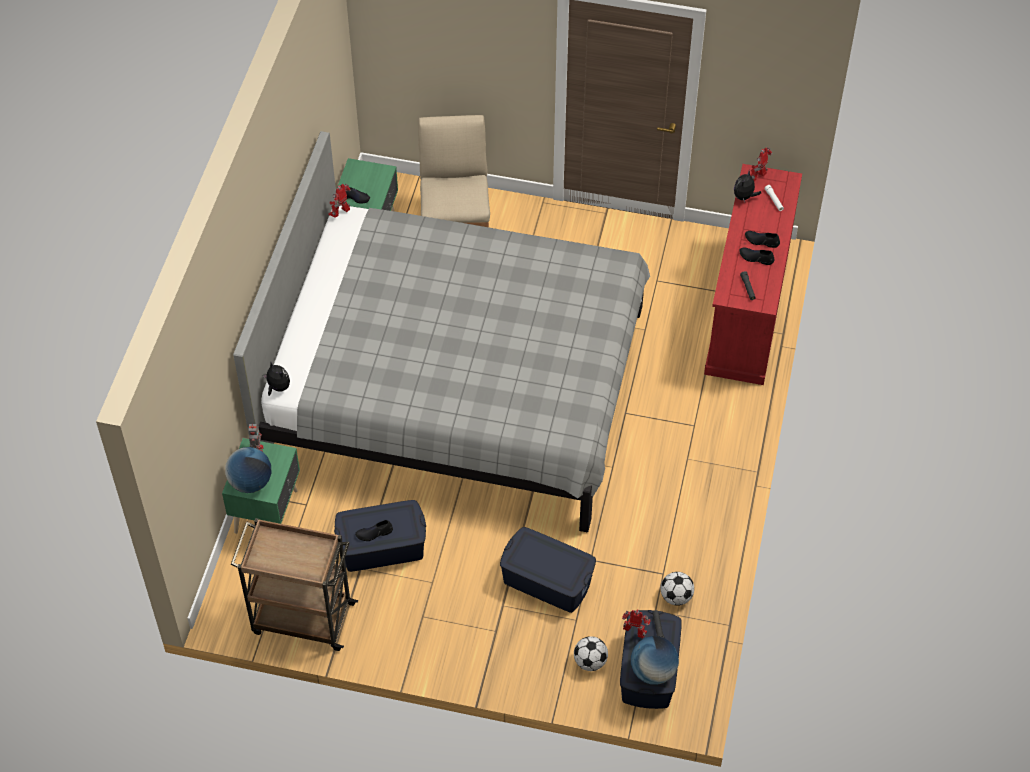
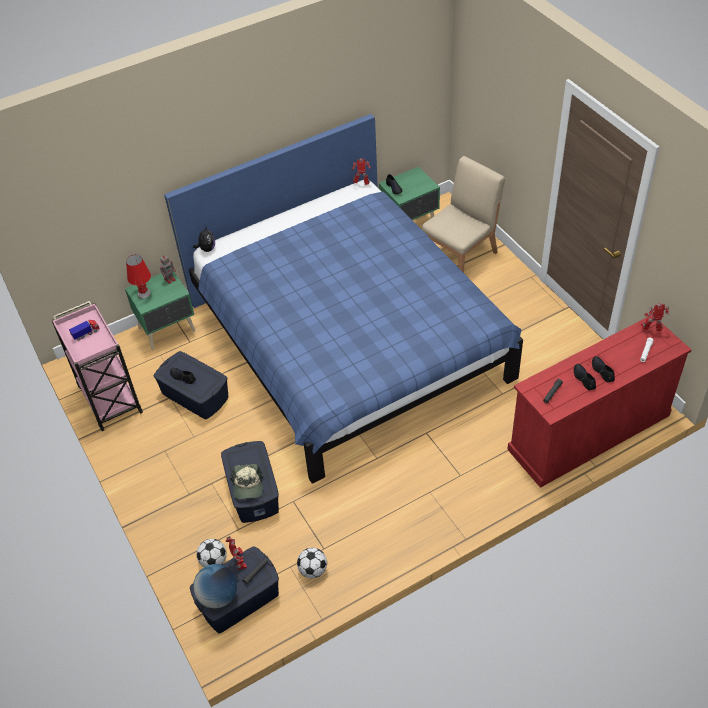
camera: 50 degrees right, 5 degrees down
(250, 482) = (144, 293): globe -> red table lamp
(287, 553) = (86, 333): none -> toy truck
(301, 618) = (109, 398): brown cart -> pink cart
(456, 386) = (347, 341): grey bed -> blue bed
(561, 572) = (248, 486): none -> cap
(744, 197) = (626, 335): plush toy -> none

